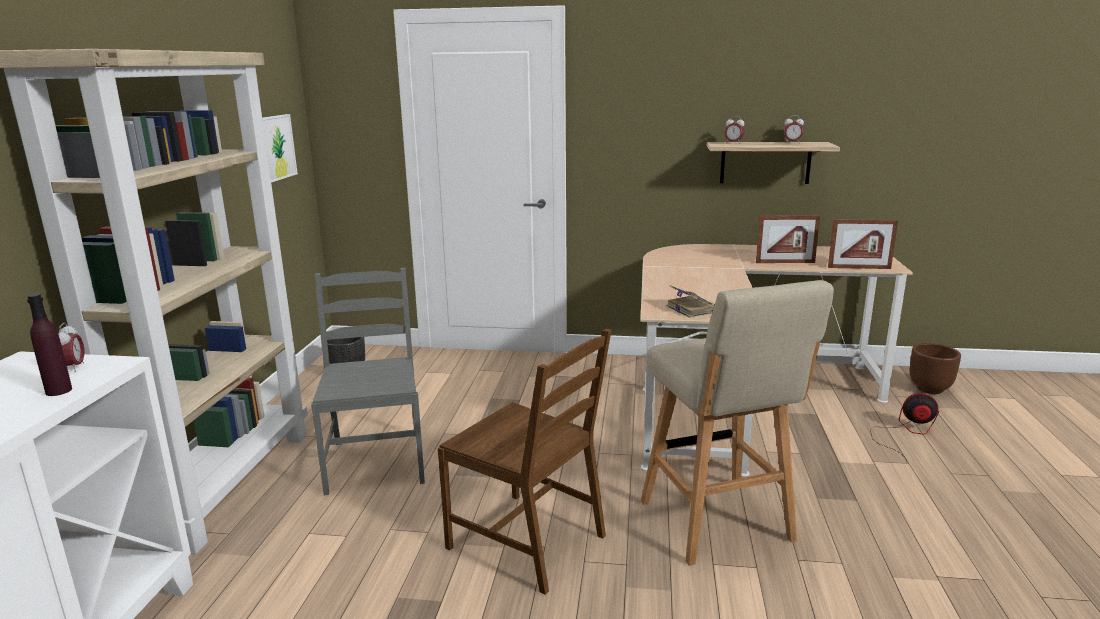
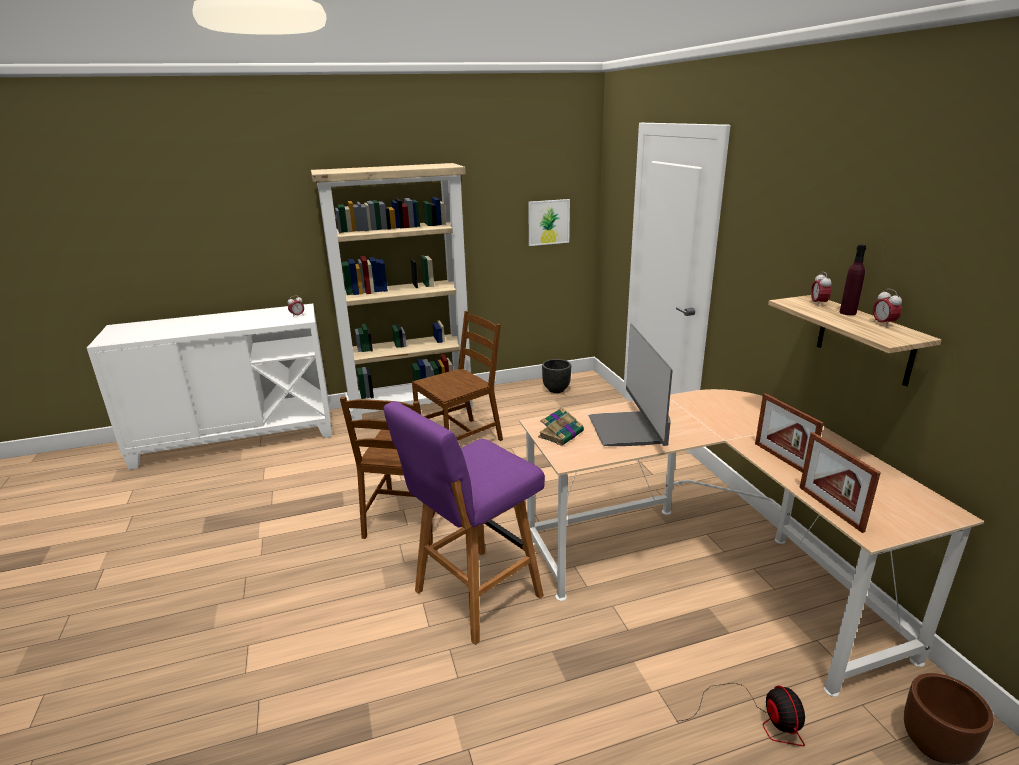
camera: 65 degrees right, 5 degrees up
(59, 391) = (273, 322): purple bottle -> purple bottle (847, 313)
(376, 461) = (460, 438): grey chair -> brown chair
(702, 288) = (628, 430): none -> monitor
(718, 524) = (474, 596): beige stool -> purple stool

